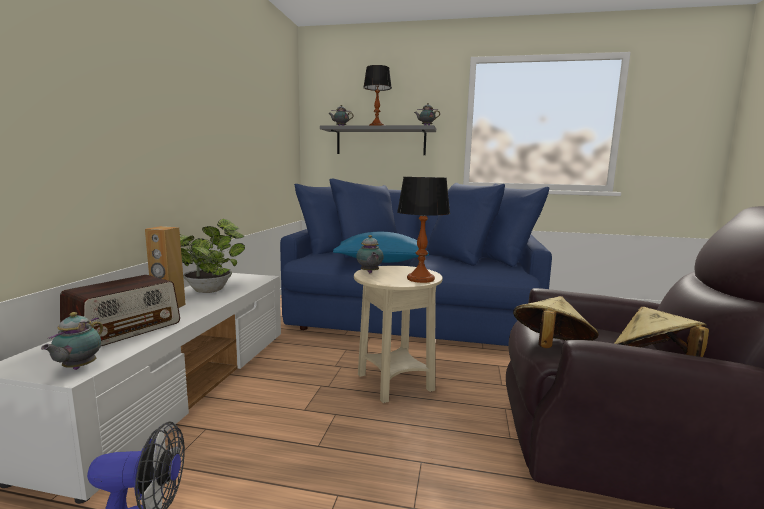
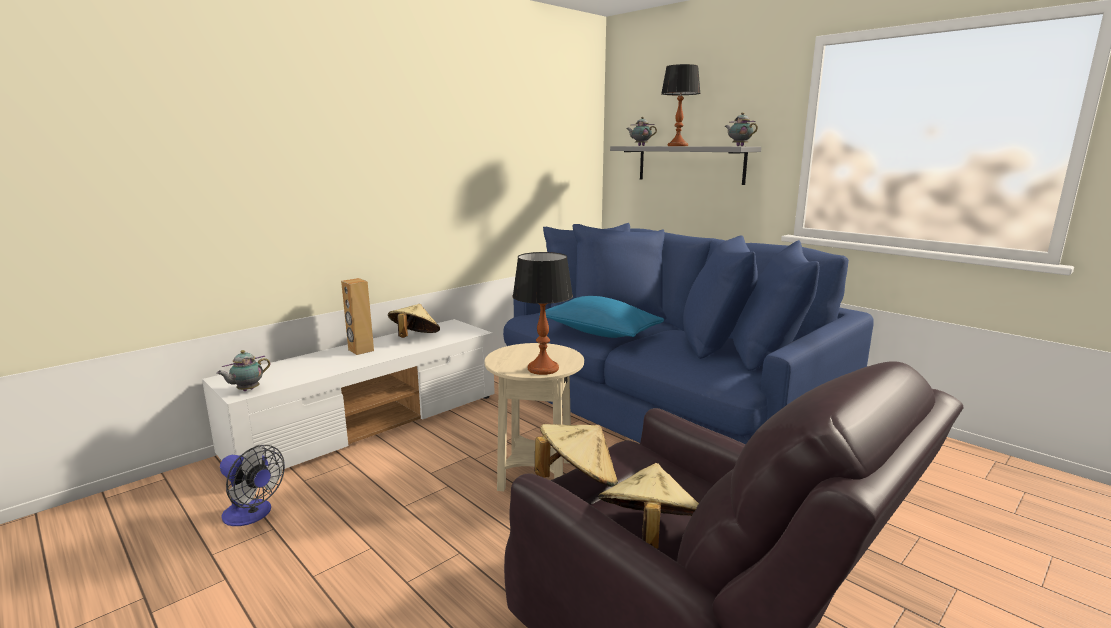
camera: 35 degrees right, 5 degrees up
(125, 330) = (307, 366): radio -> none
(211, 289) = (414, 338): potted plant -> beige hat
(369, 273) = (512, 350): teapot -> none

